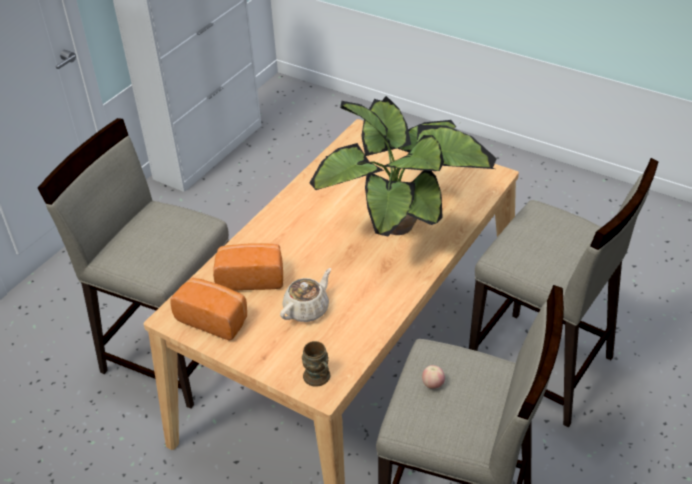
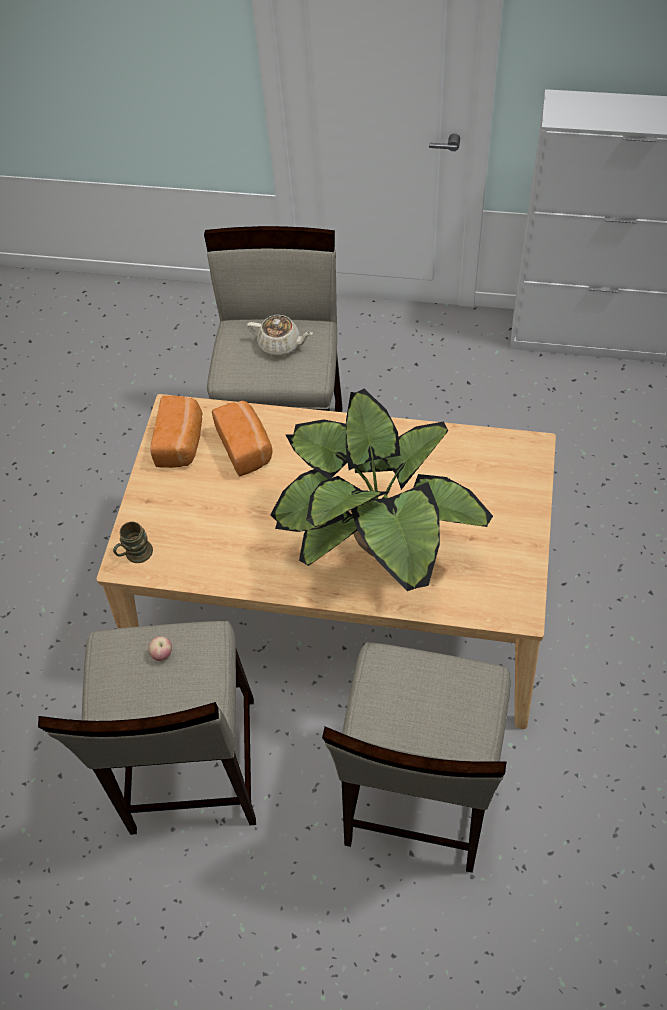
camera: 70 degrees right, 15 degrees up
(307, 309) = (221, 510): beige teapot -> beige teapot (280, 345)

